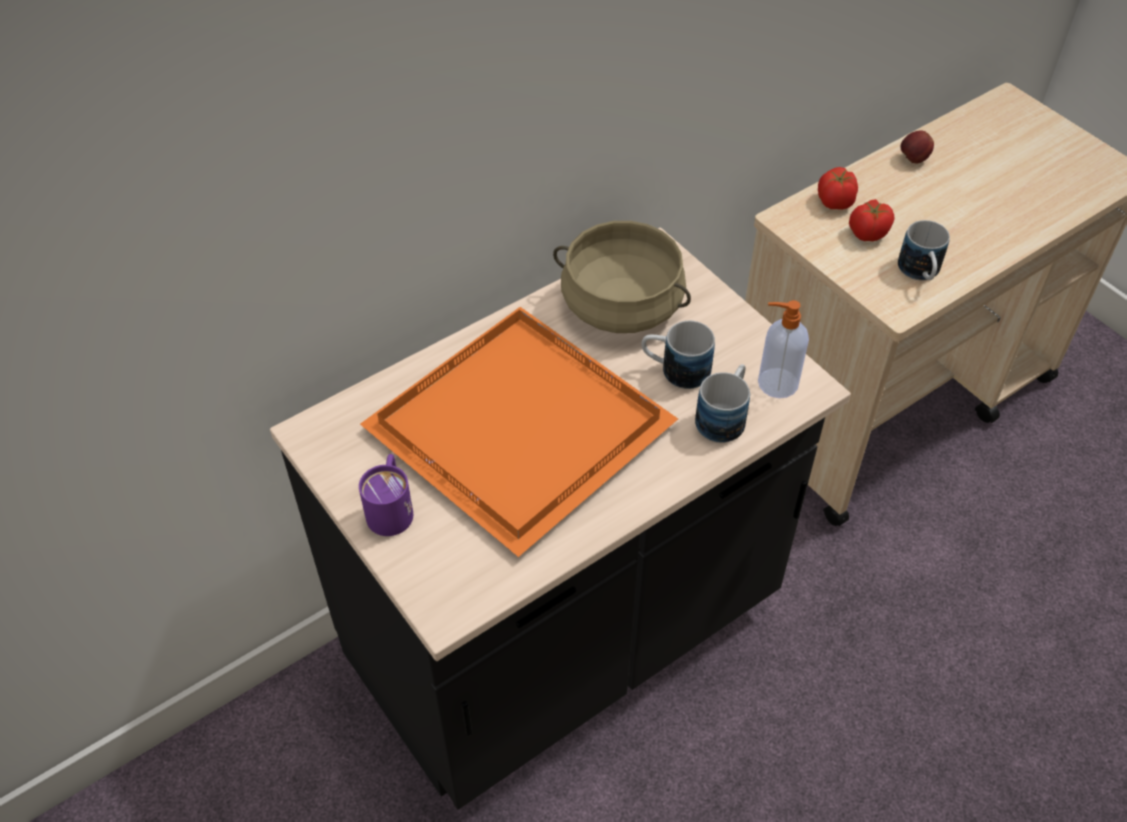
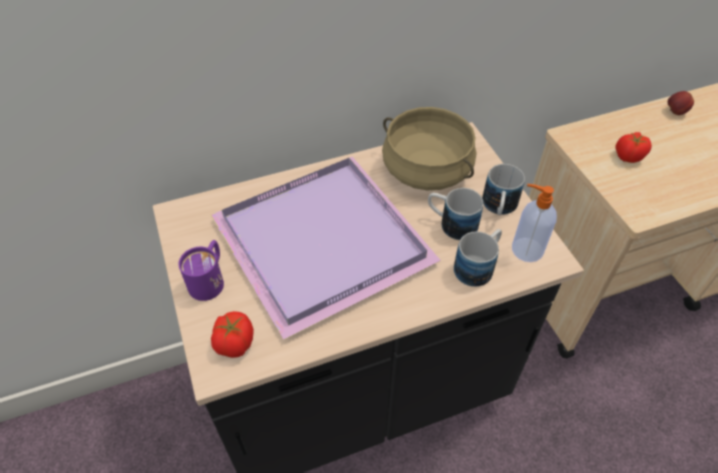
camera: 15 degrees right, 0 degrees up
(513, 428) = (318, 241): orange tray -> purple tray
(834, 202) = (608, 131): tomato -> tomato (234, 344)
(920, 273) = (662, 192): mug -> mug (498, 208)

